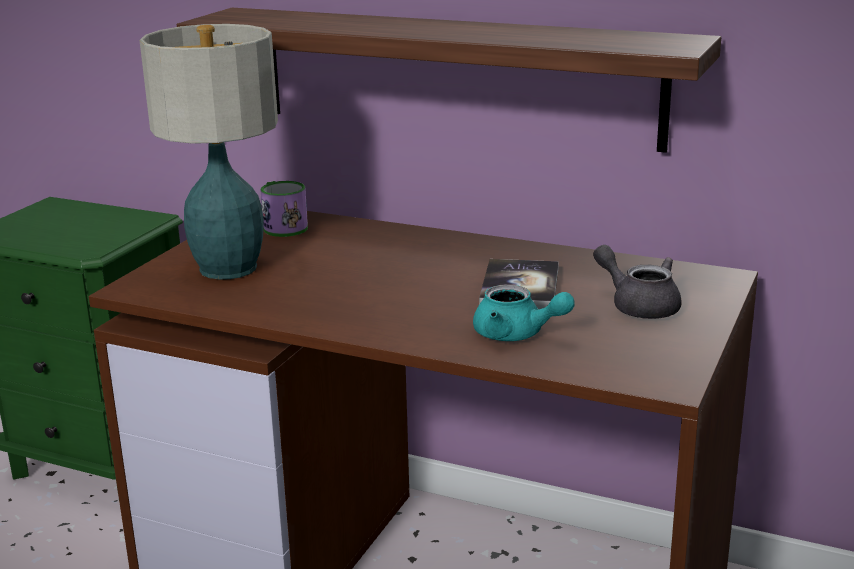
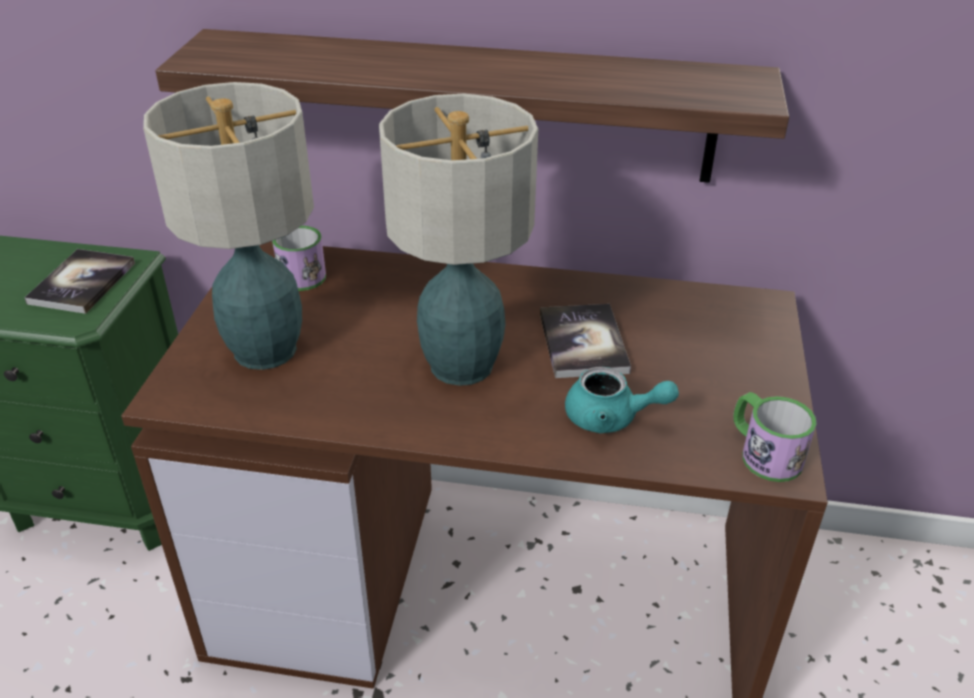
camera: 15 degrees left, 15 degrees up
(104, 229) = (82, 283): none -> book
(397, 291) = (462, 364): none -> table lamp
(639, 305) = (708, 356): grey teapot -> none
(653, 369) = (763, 453): none -> mug

